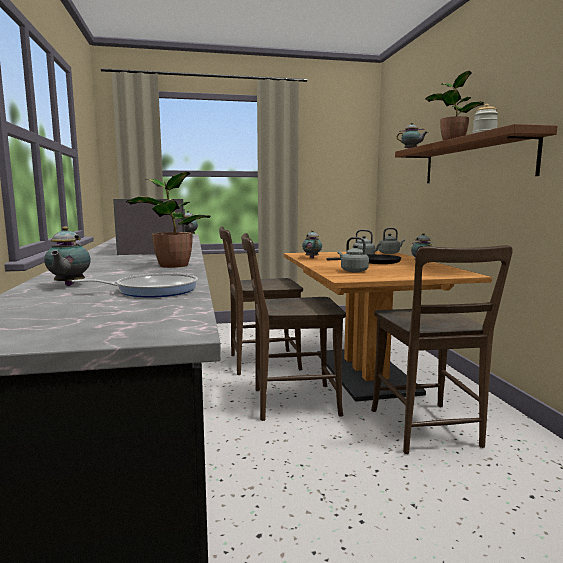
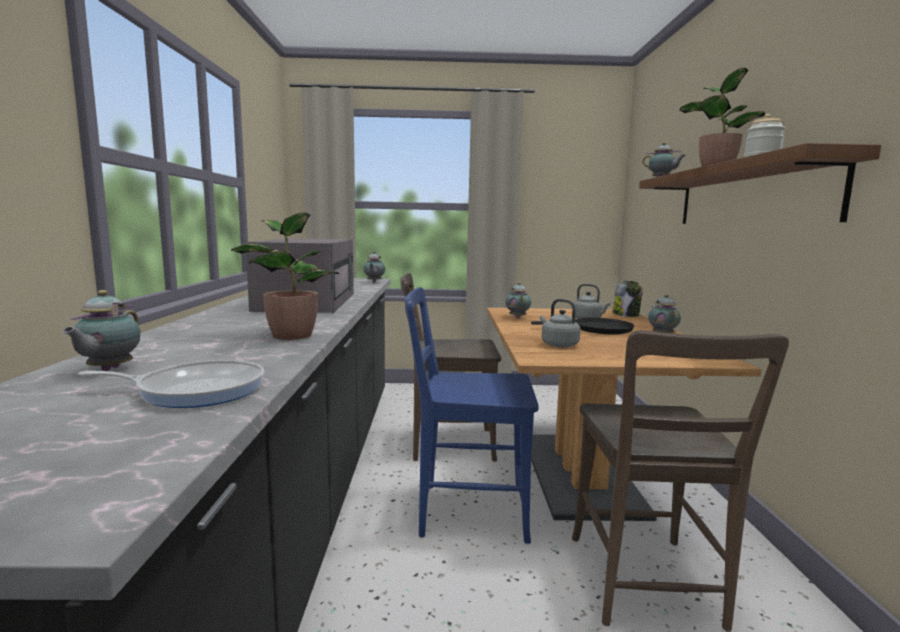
camera: 10 degrees right, 0 degrees up
(290, 402) = (466, 511): brown chair -> blue chair
(390, 253) = (626, 315): grey kettle -> jar

